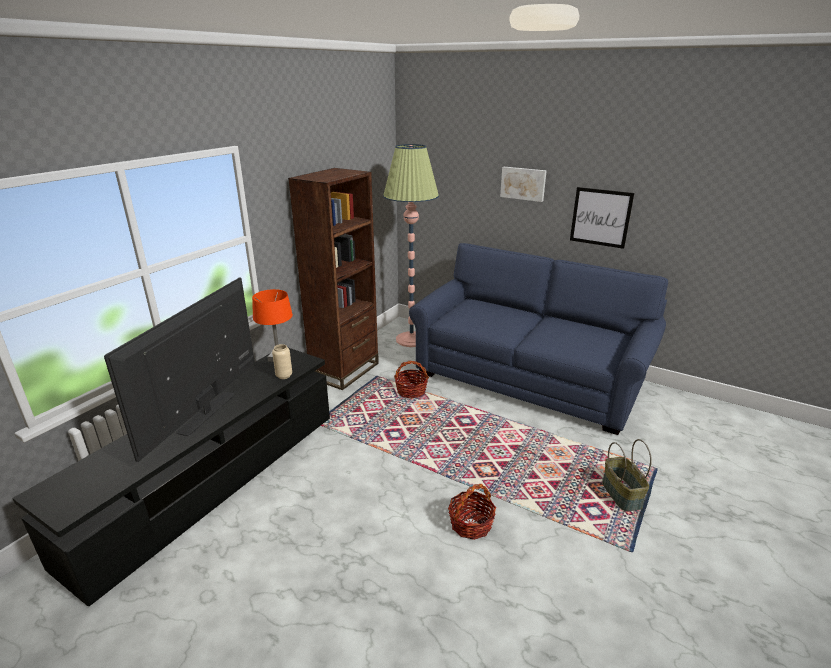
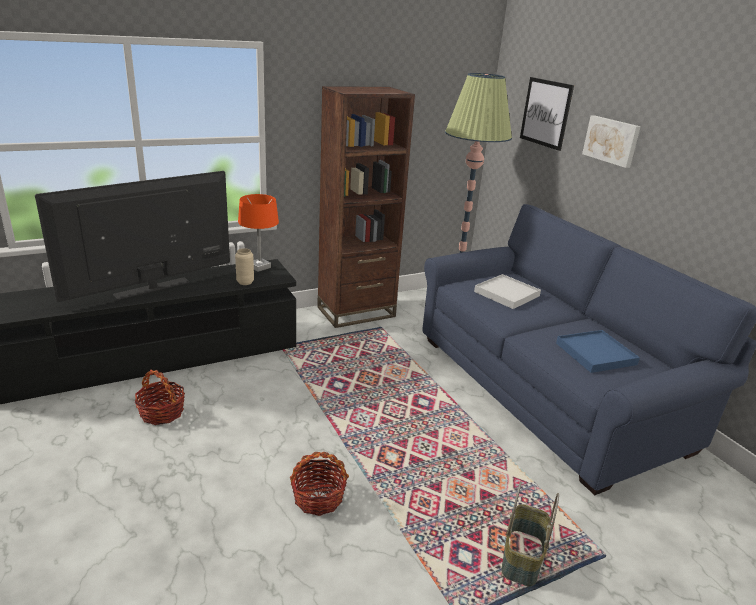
camera: 30 degrees right, 0 degrees up
(411, 391) = (399, 353): basket -> basket (161, 412)
(483, 316) = (506, 294): none -> white tray
(579, 339) = (595, 354): none -> blue tray
(600, 217) = (694, 202): picture -> picture (546, 113)

